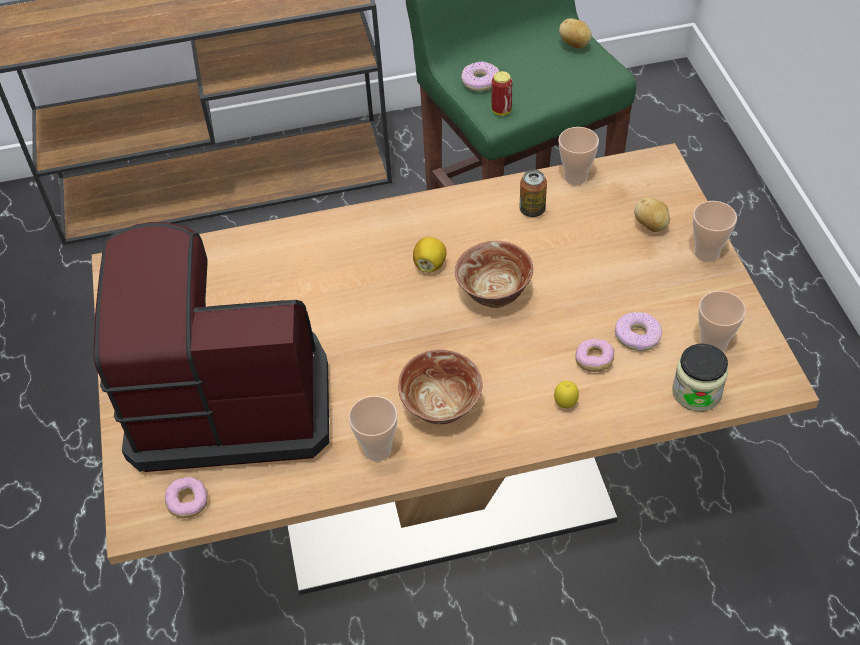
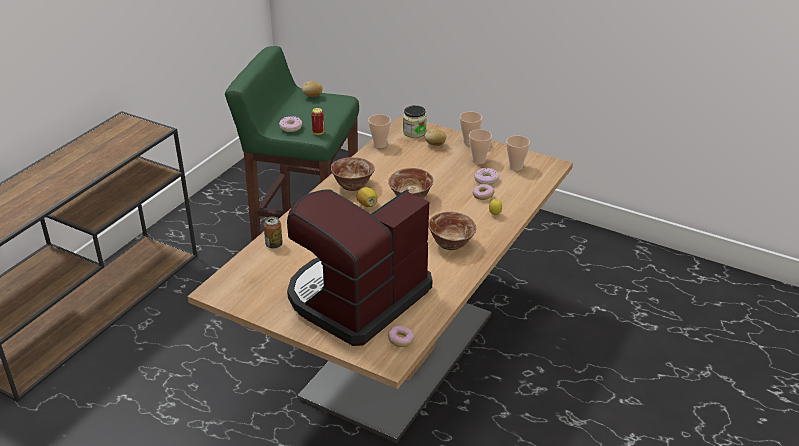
camera: 50 degrees left, 15 degrees down
(377, 450) = (449, 272): cup -> cup (479, 160)
(453, 222) = (352, 186): none -> bowl
(532, 210) = (379, 164): can -> can (274, 244)
(696, 392) = (532, 183): jar -> jar (414, 132)

